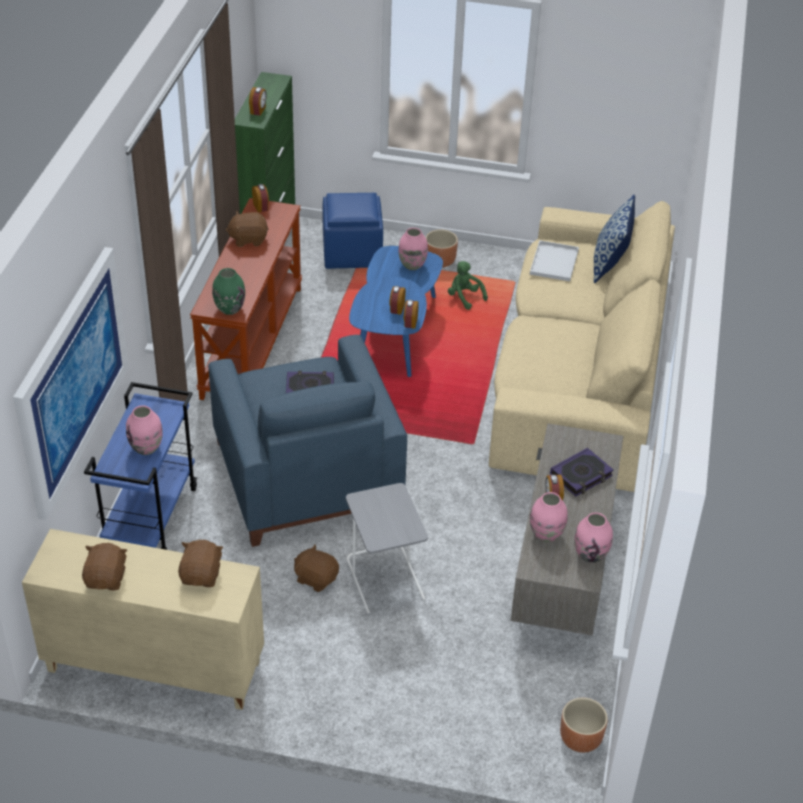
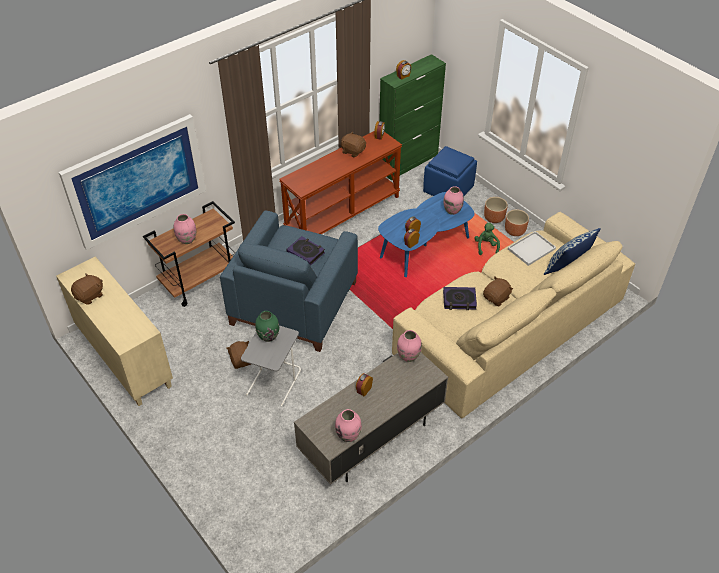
camera: 40 degrees right, 5 degrees up
(150, 516) = (200, 281): blue cart -> brown cart
(201, 575) = (130, 320): brown plush toy -> brown plush toy (496, 298)
(229, 309) = (301, 185): green vase -> green vase (268, 336)
(546, 535) = (337, 408): pink vase -> pink vase (408, 356)
(580, 739) = (278, 539): brown planter -> brown planter (514, 231)
(581, 475) = (396, 386): book -> book (459, 300)

